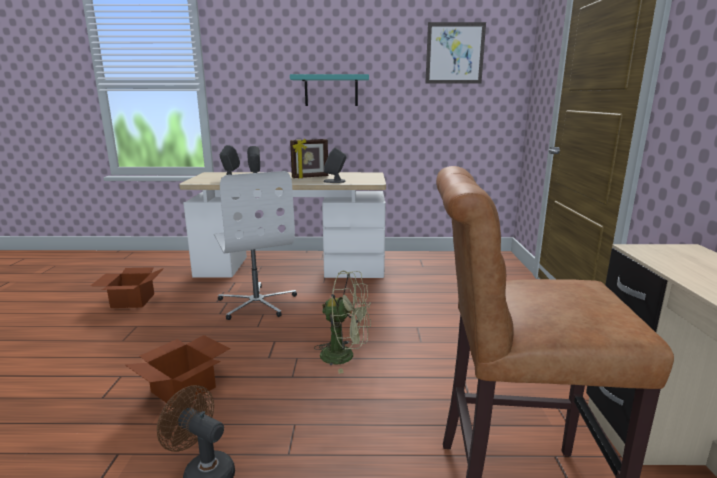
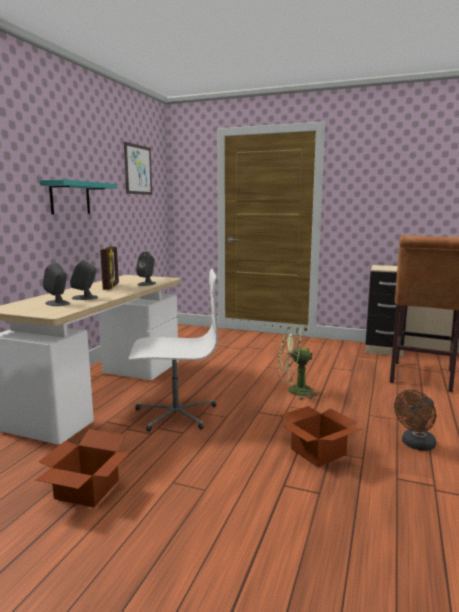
camera: 70 degrees left, 5 degrees down
(345, 356) = (294, 391): green fan -> green fan turned 120 degrees counterclockwise

